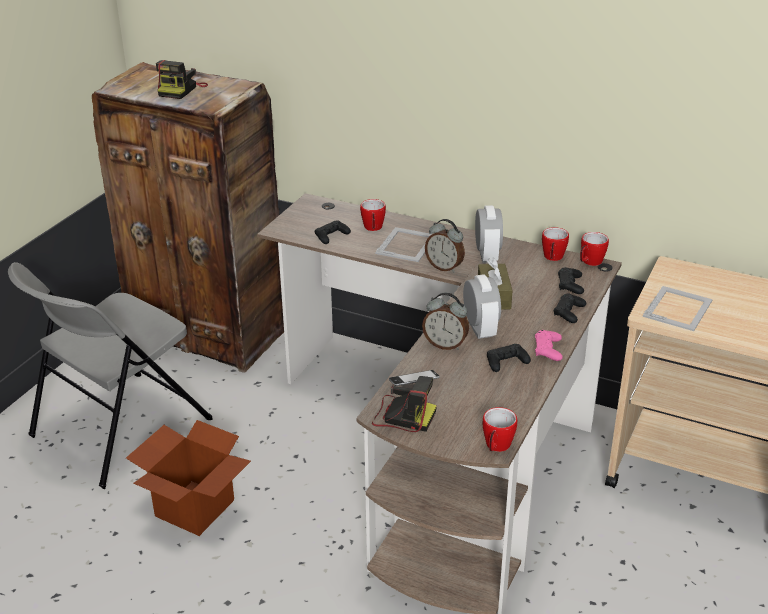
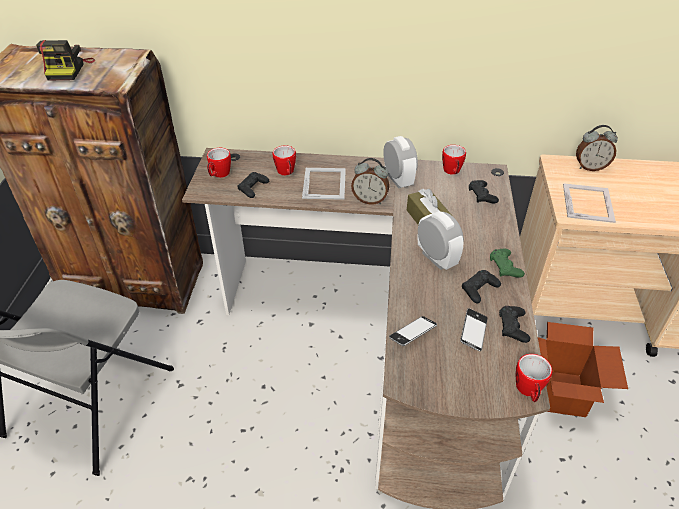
camera: 20 degrees left, 10 degrees up
(194, 508) = (194, 469): cardboard box -> cardboard box (558, 392)
(402, 416) = (424, 378): camera -> none
(445, 345) = (417, 283): alarm clock -> alarm clock (590, 167)
(475, 393) = (473, 332): none -> phone
(548, 350) = (505, 267): pink game controller -> green game controller
(569, 312) = (497, 223): black game controller -> black game controller (513, 327)
(589, 262) = (484, 170): mug -> mug (219, 175)

